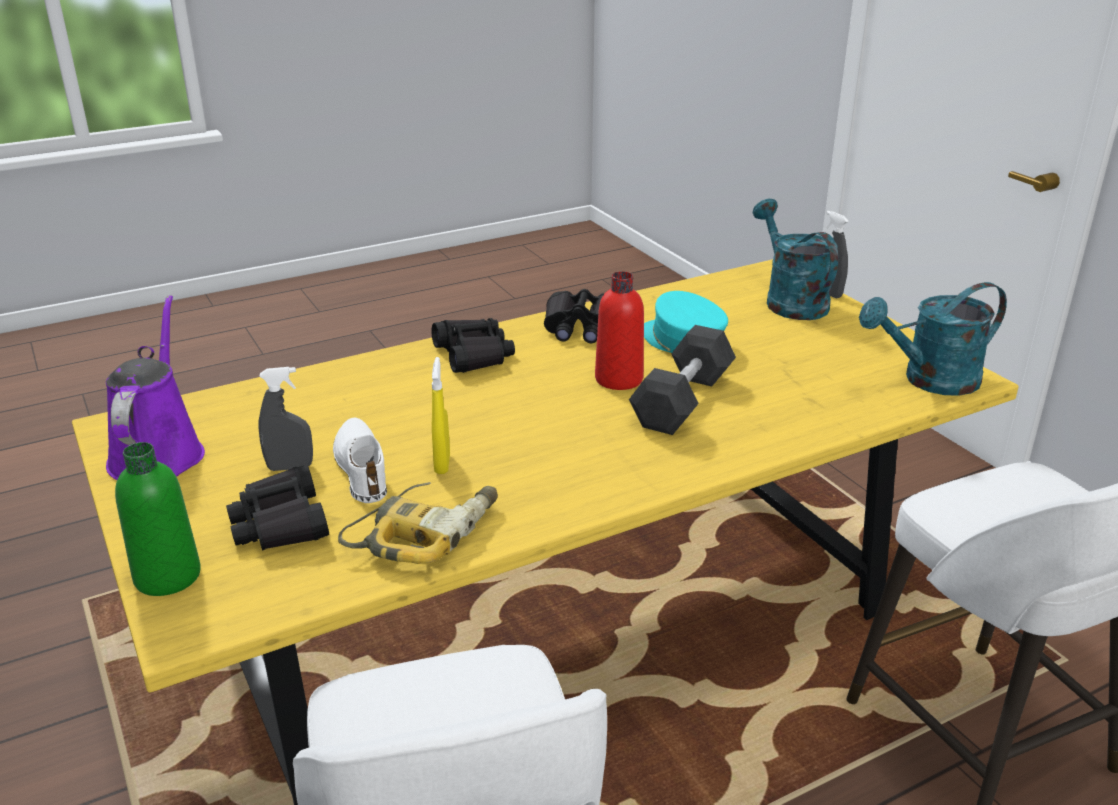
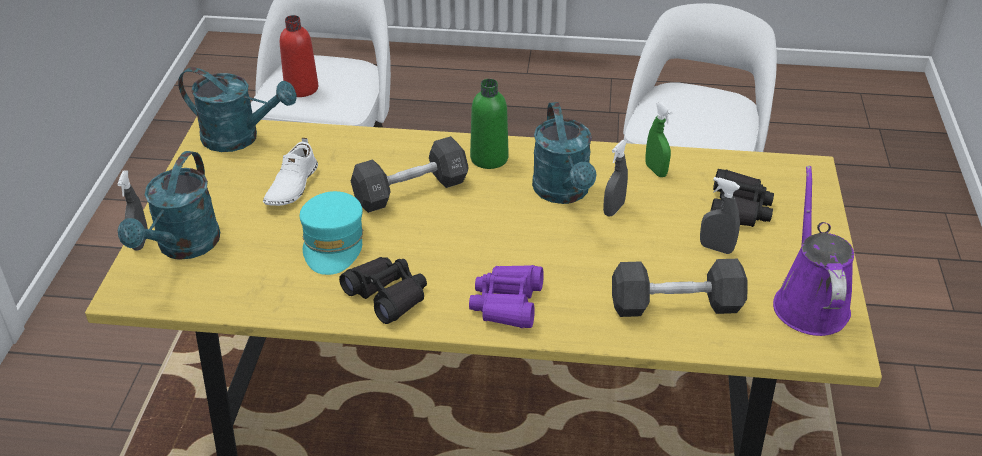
camera: 145 degrees left, 10 degrees up
(159, 453) = (809, 302): purple watering can -> purple watering can turned 150 degrees clockwise
(167, 576) = (814, 201): green bottle -> green bottle (489, 158)
(309, 404) = (676, 305): none -> black dumbbell
(362, 467) = (667, 228): white shoe -> white shoe (291, 186)
(425, 531) = (656, 170): power drill -> green spray bottle
(442, 464) = (613, 209): yellow spray bottle -> grey spray bottle
(473, 355) = (507, 303): black binoculars -> purple binoculars
(517, 459) = (564, 193): none -> turquoise watering can
(619, 379) = (427, 227): red bottle -> red bottle (301, 88)

